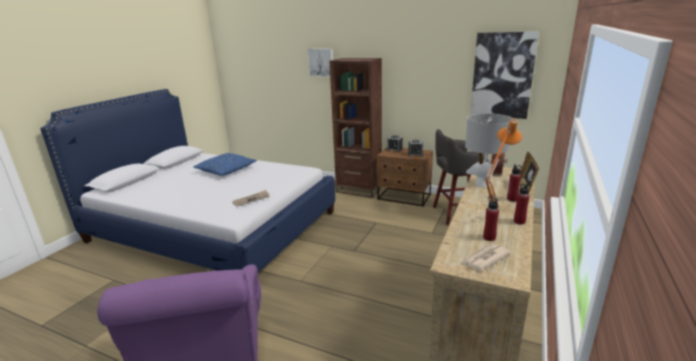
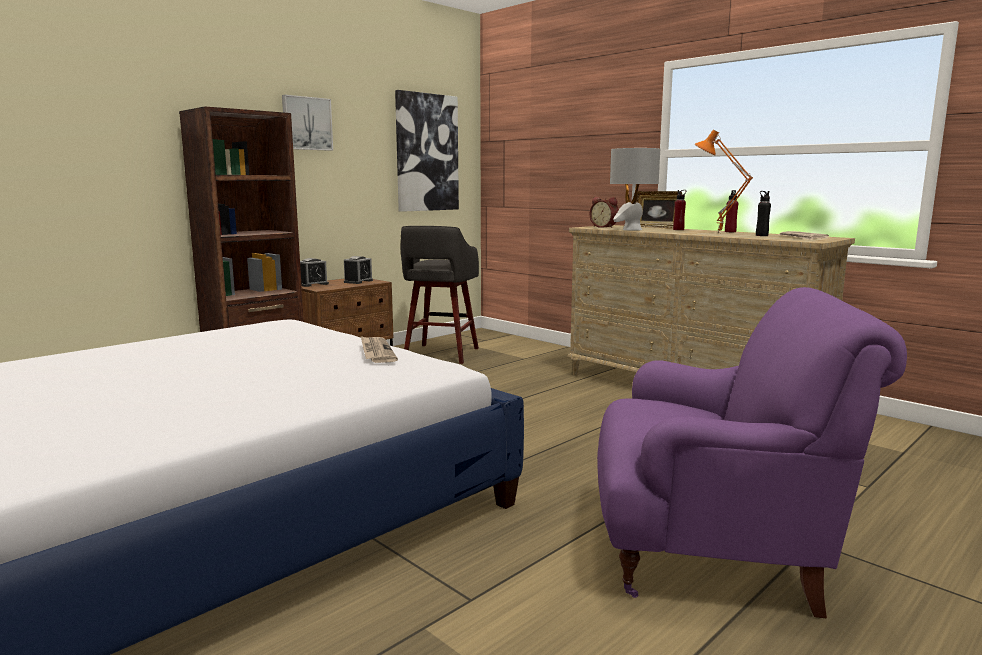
camera: 70 degrees left, 10 degrees down
(226, 170) = (121, 365): blue pillow -> none
(321, 62) = (119, 119): picture -> picture (306, 123)
(489, 238) = (761, 235): red bottle -> black bottle

